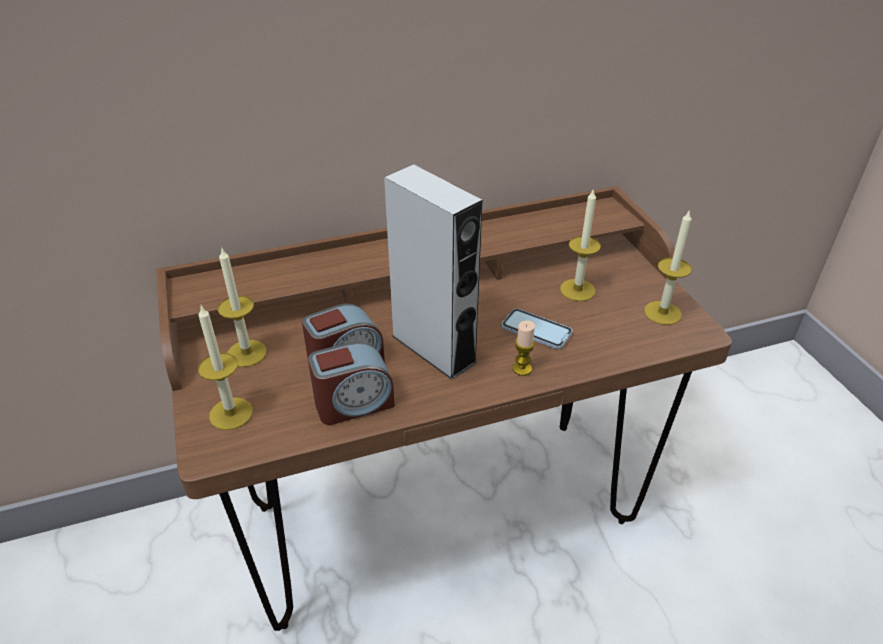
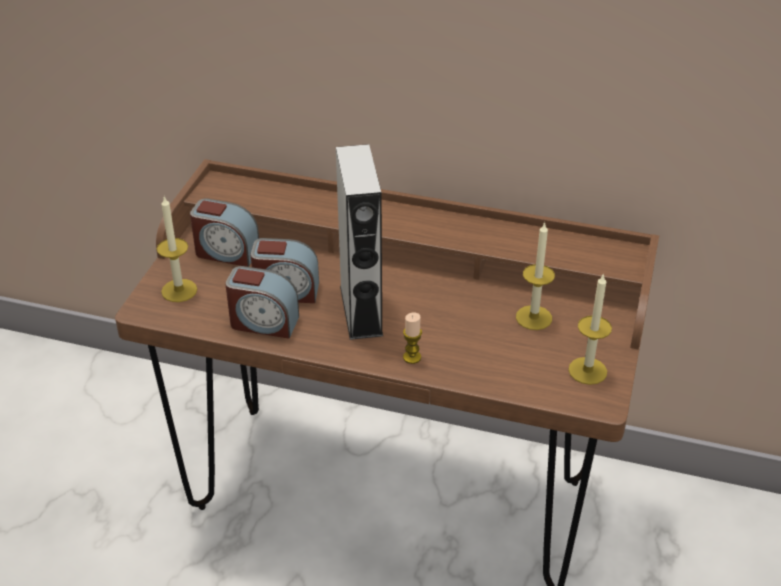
camera: 35 degrees right, 0 degrees up
(246, 353) = (226, 252): candle -> alarm clock
(536, 330) = (458, 334): phone -> none

